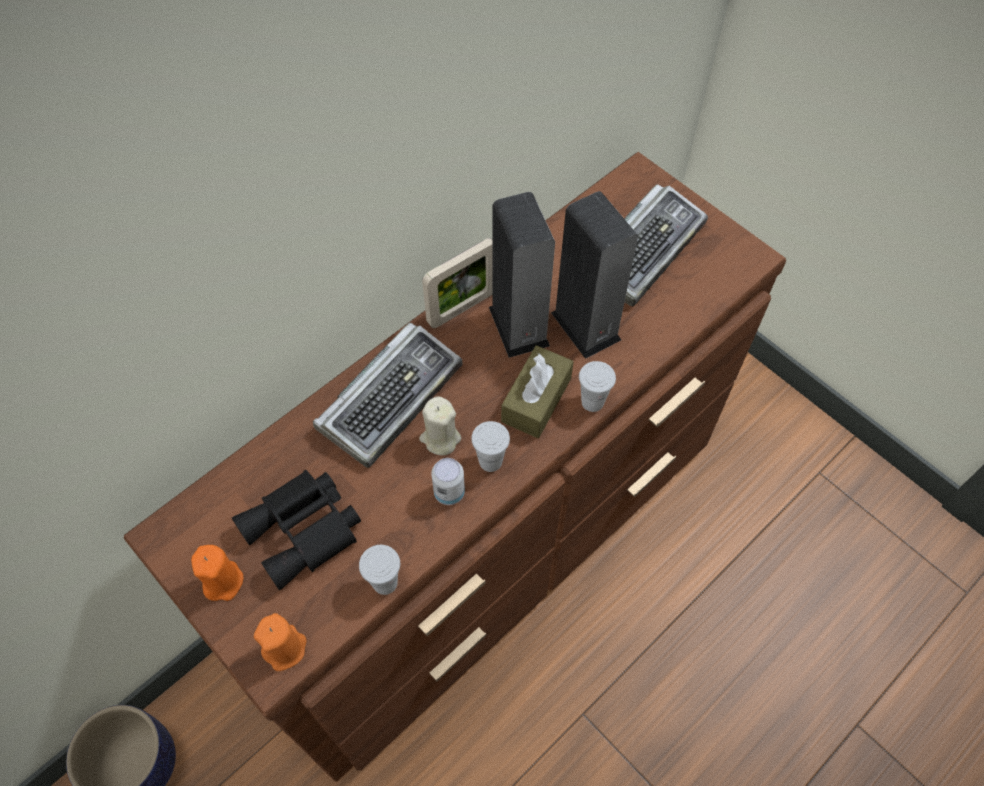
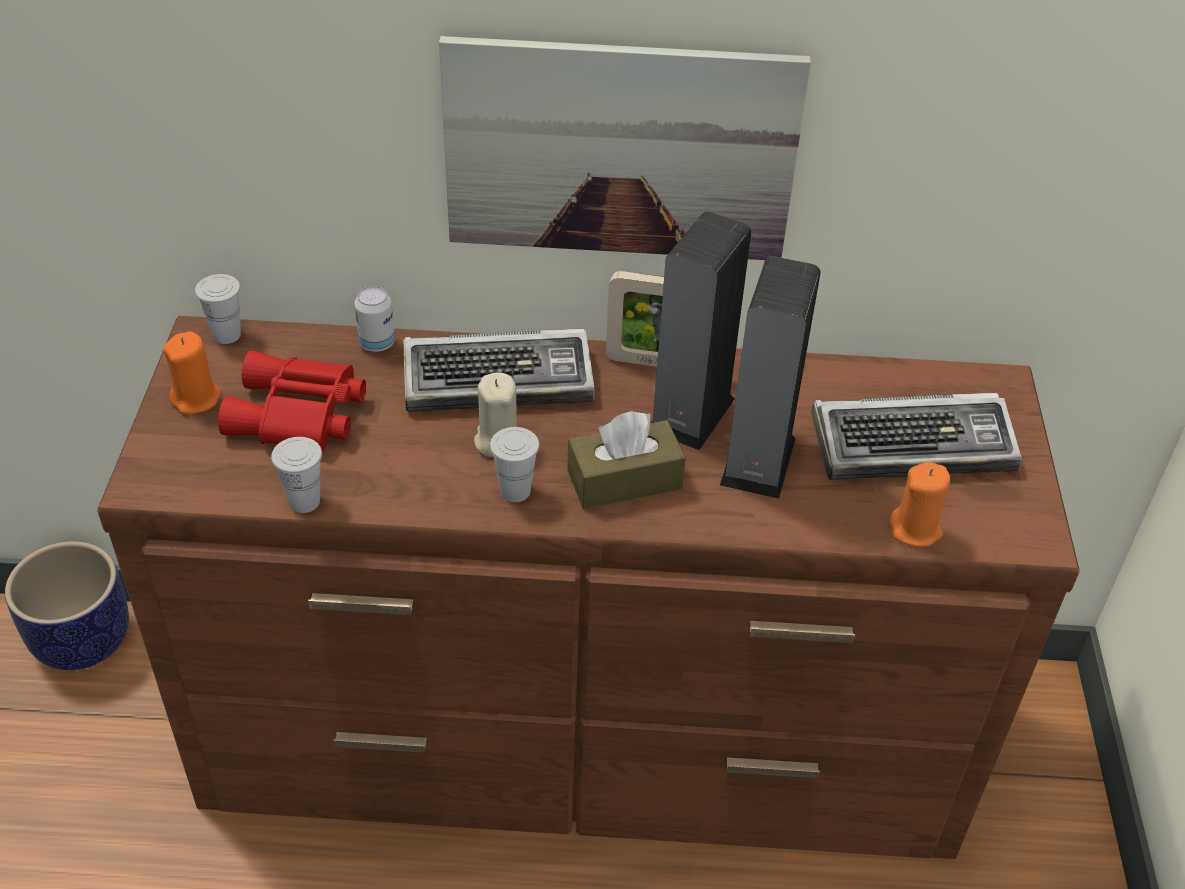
camera: 45 degrees right, 15 degrees down
(285, 648) = (172, 479): orange candle -> orange candle (915, 529)
(305, 531) = (298, 416): black binoculars -> red binoculars
(393, 195) = (619, 150): none -> picture
(449, 492) = (447, 484): can -> can (377, 343)
(592, 402) = (676, 523): white cup -> white cup (227, 335)

